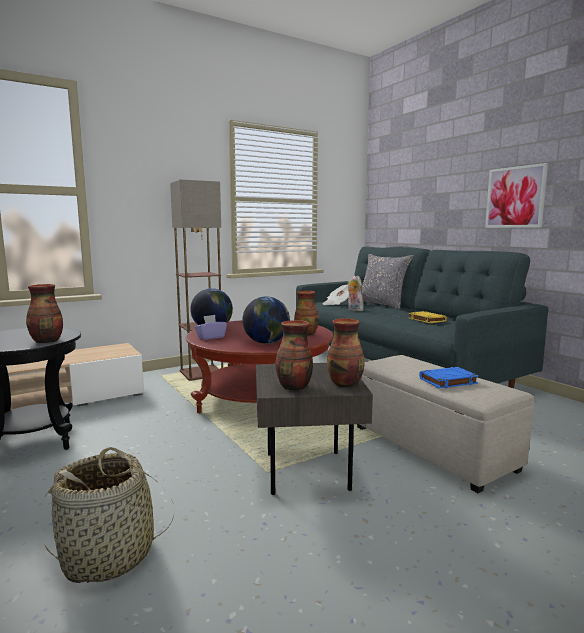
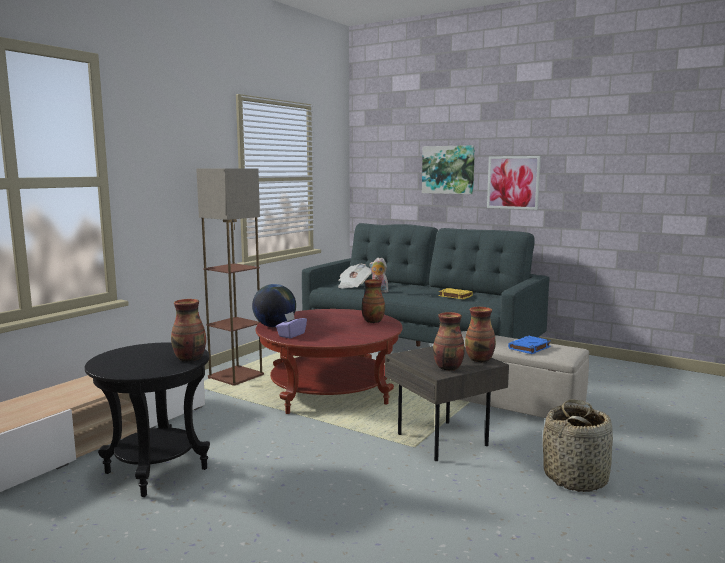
camera: 25 degrees left, 0 degrees up
(109, 555) = (370, 527): basket -> basket (576, 477)
(266, 342) = (354, 334): globe -> none
(382, 304) = (393, 283): grey pillow -> none
(449, 189) = (448, 170): none -> picture

